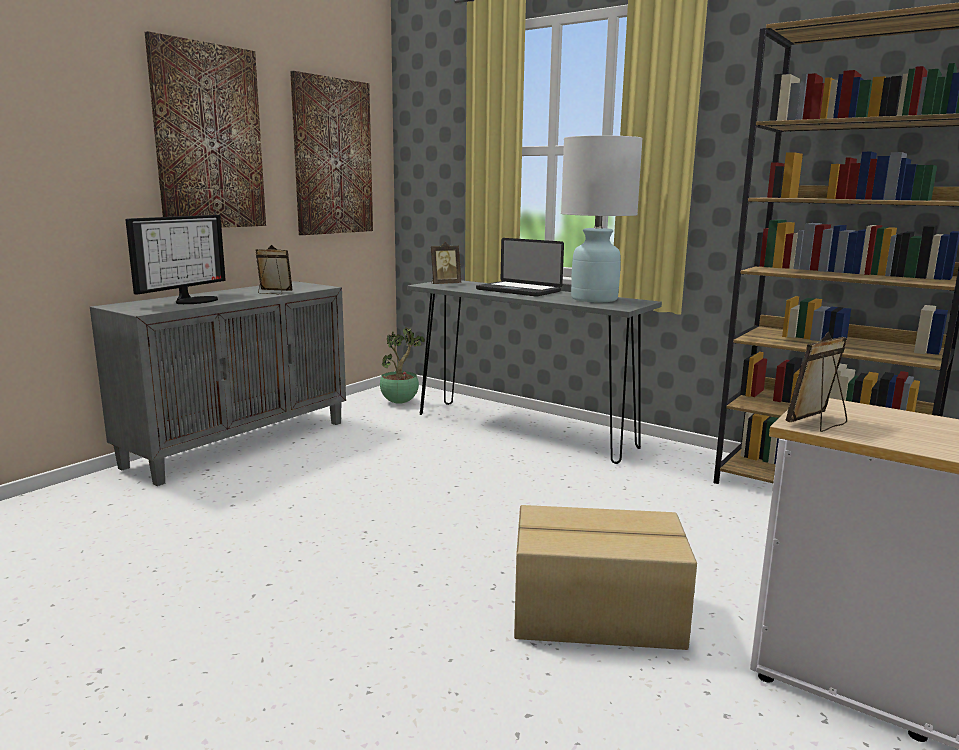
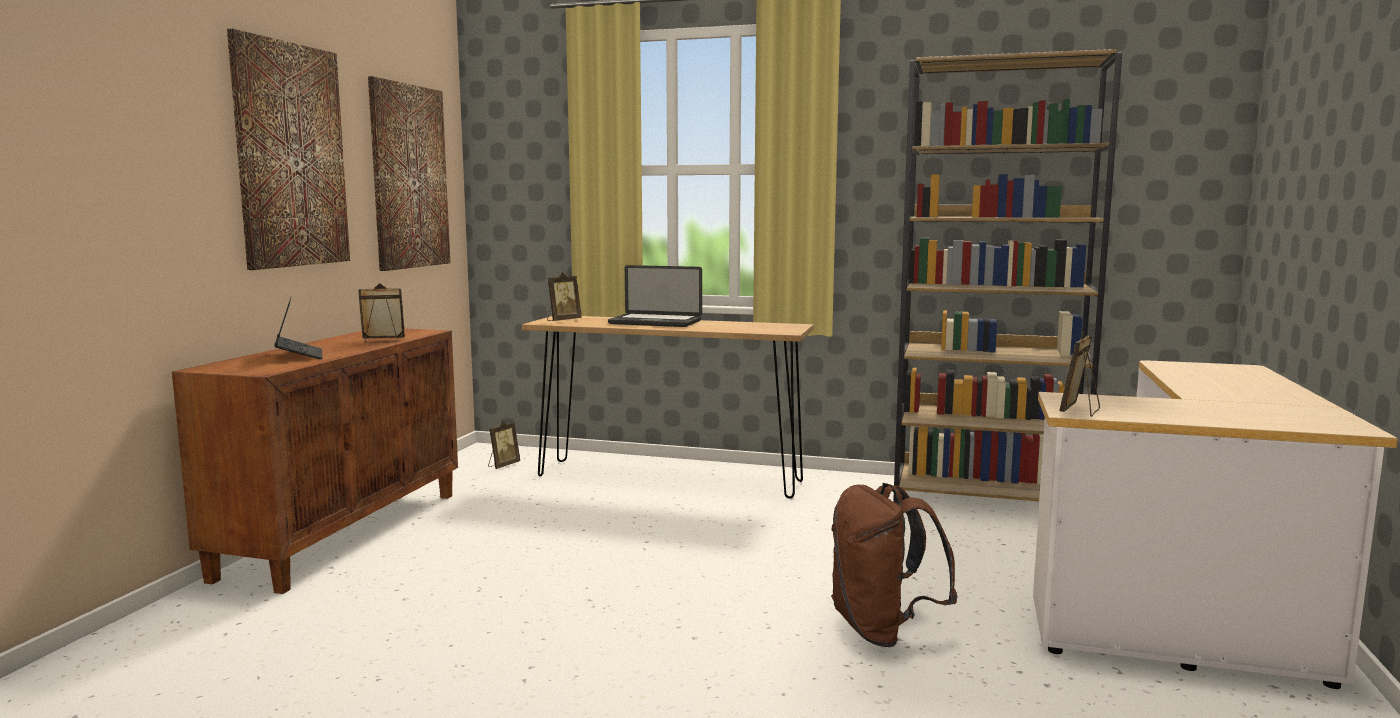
camera: 20 degrees left, 5 degrees down
(193, 300) = (299, 355): monitor -> laptop
(240, 443) = (343, 533): grey cabinet -> brown cabinet
(400, 402) = (503, 465): potted plant -> picture frame
(522, 430) = (668, 478): grey console table -> brown console table
(593, 299) = (746, 326): white table lamp -> none
(597, 614) = (882, 631): cardboard box -> brown backpack

